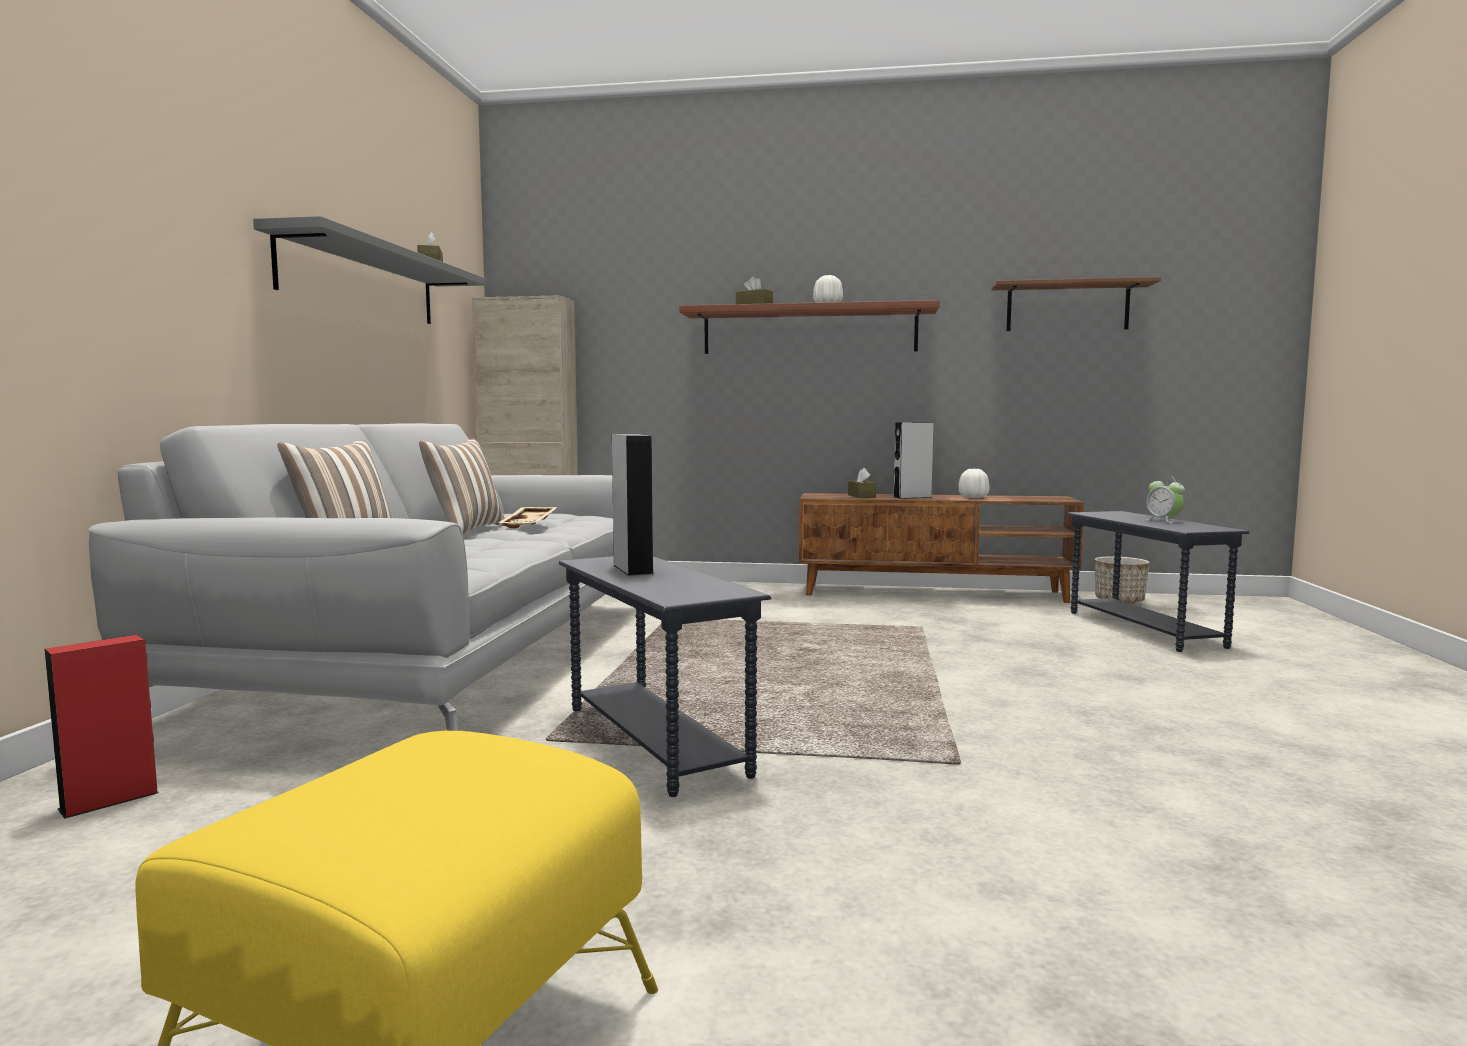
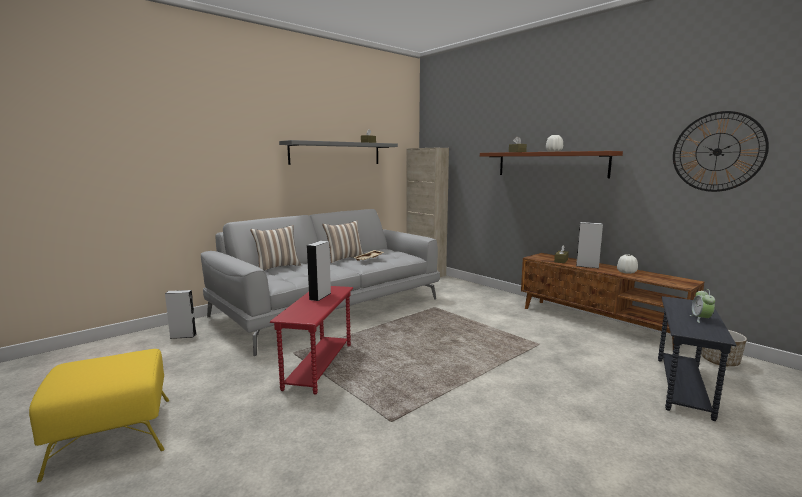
camera: 40 degrees right, 5 degrees up
(109, 800) = (183, 336): red speaker -> grey speaker
(653, 742) = (318, 366): grey side table -> red side table
(1067, 307) = (717, 152): brown shelf -> wall clock

